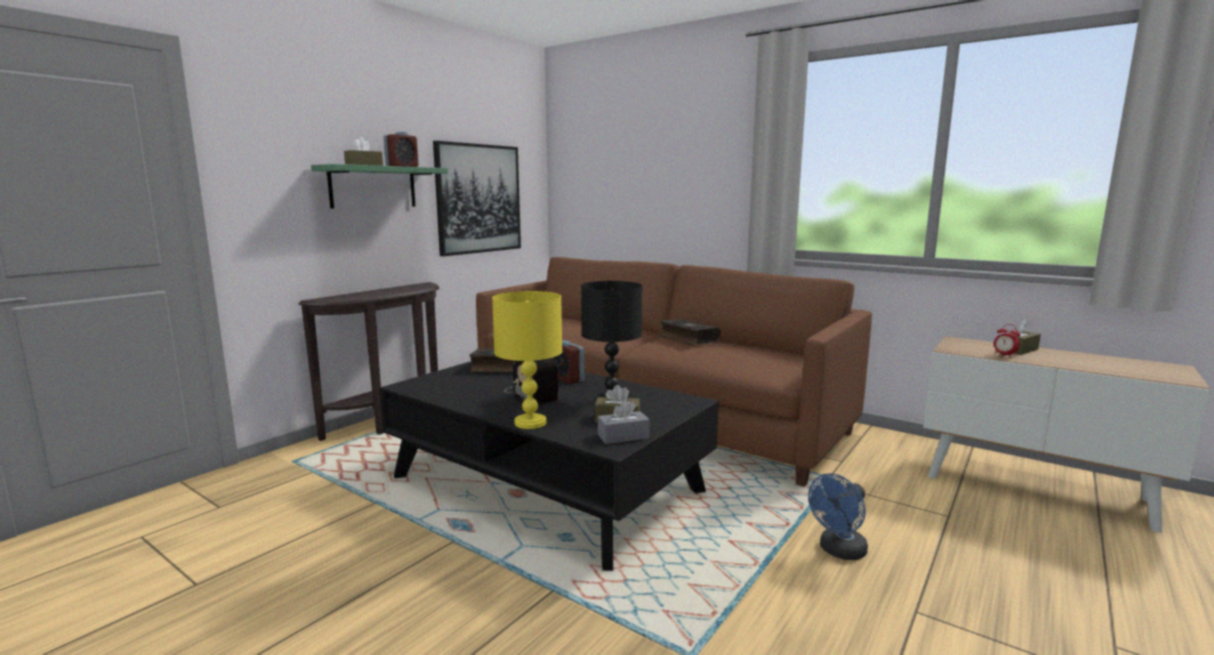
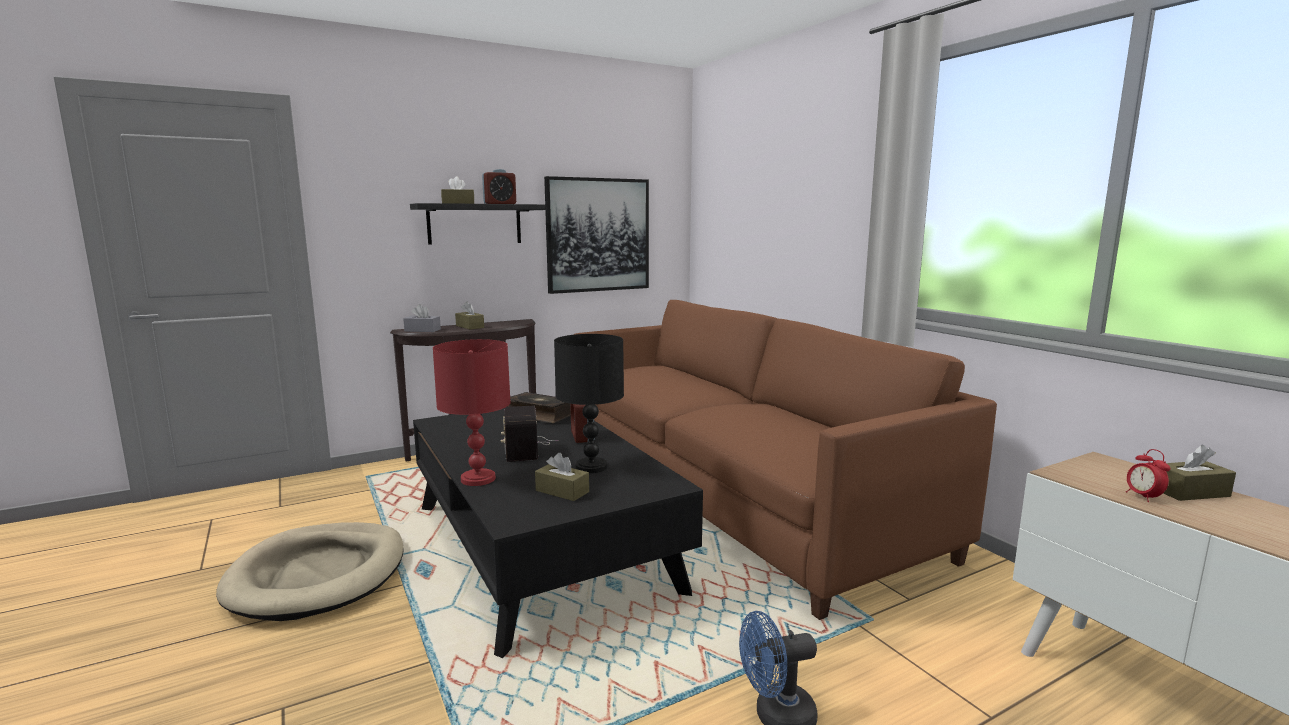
camera: 25 degrees right, 0 degrees up
(352, 555) = (319, 575): none -> beige dog bed
(373, 187) = (474, 224): green shelf -> black shelf
(383, 292) = (470, 326): none -> brown tissue box
(530, 422) = (478, 478): yellow table lamp -> red table lamp
(623, 436) = (538, 512): grey tissue box -> grey tissue box (422, 330)
(688, 339) = (752, 409): book -> none

